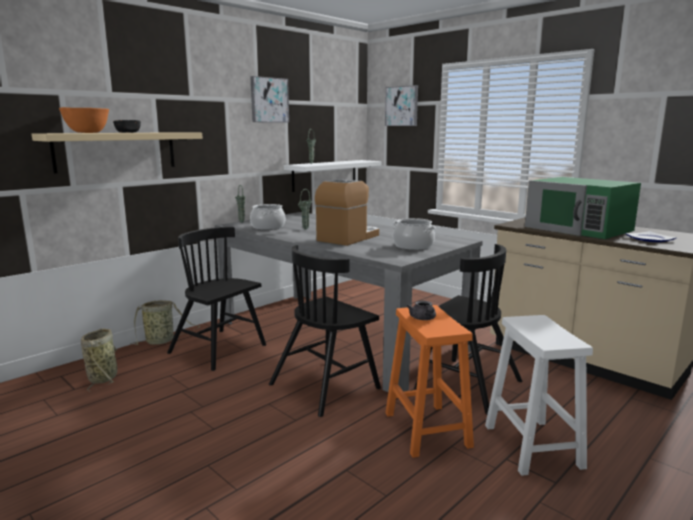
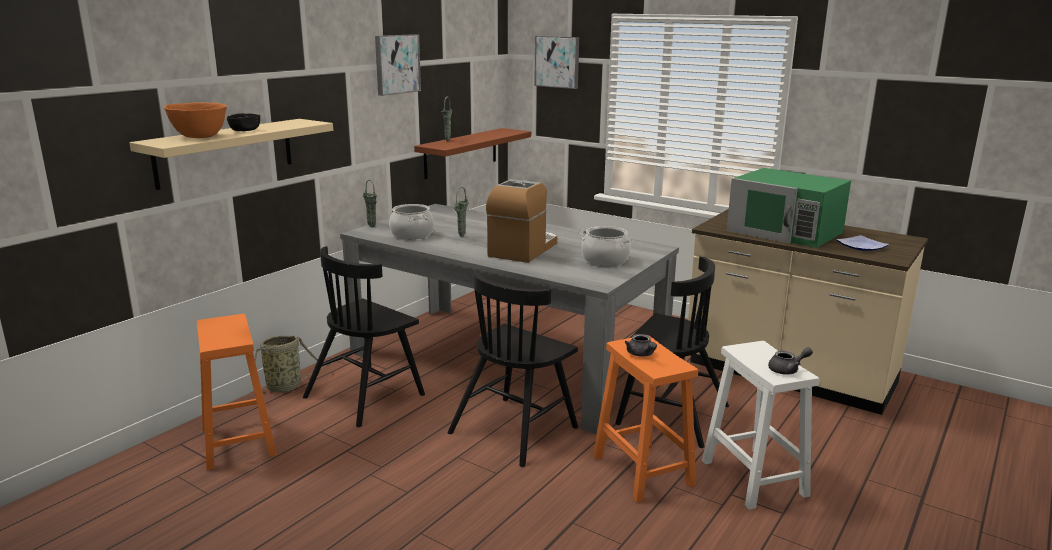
camera: 10 degrees left, 5 degrees up
(103, 377) = (238, 441): basket -> orange stool
(221, 350) = (369, 393): black chair -> black chair turned 75 degrees counterclockwise
(325, 175) = (461, 153): white shelf -> brown shelf
(561, 339) = (788, 370): none -> grey teapot

